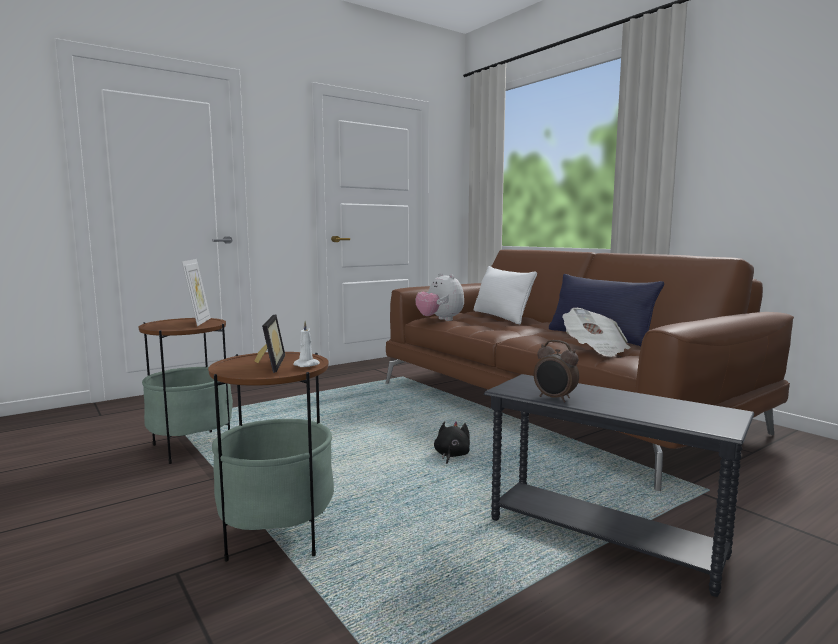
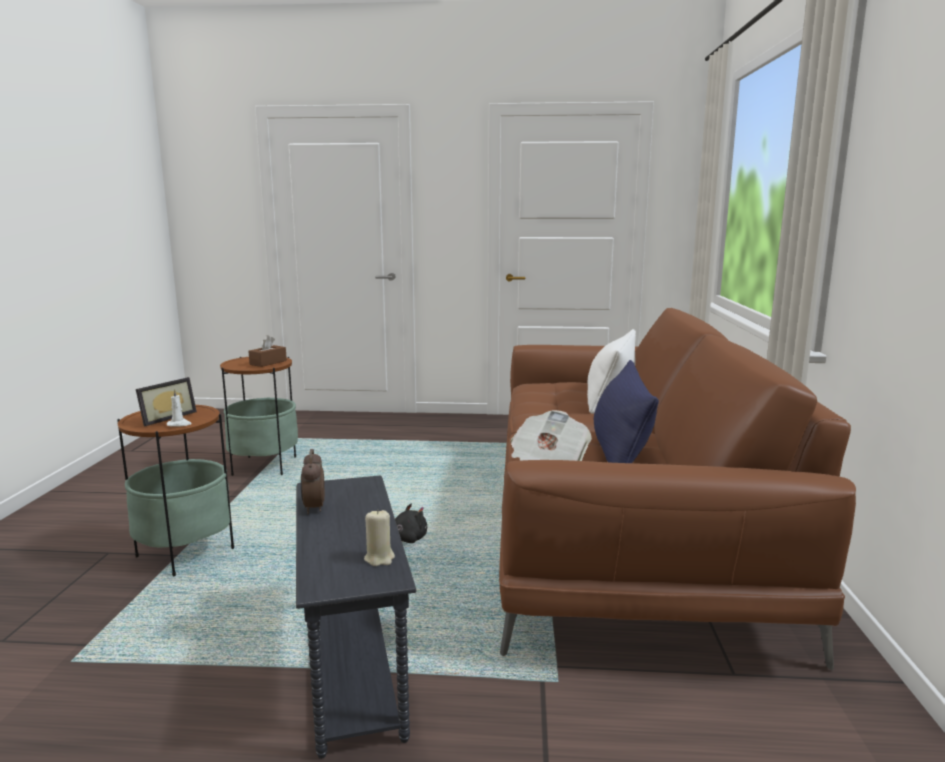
camera: 40 degrees right, 5 degrees up
(198, 322) = (268, 362): picture frame -> brown tissue box
(440, 320) = (535, 390): plush toy -> none
(689, 406) = (379, 558): none -> beige candle

